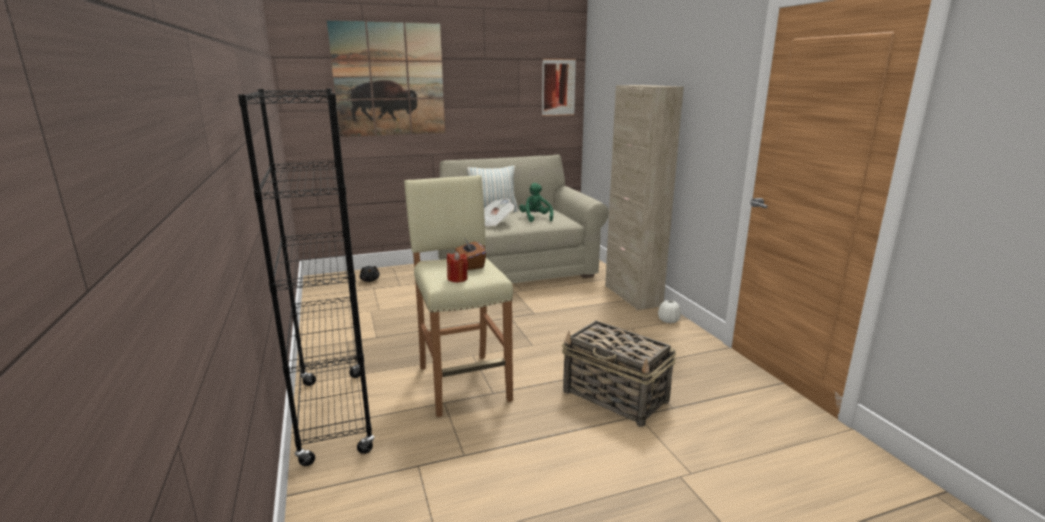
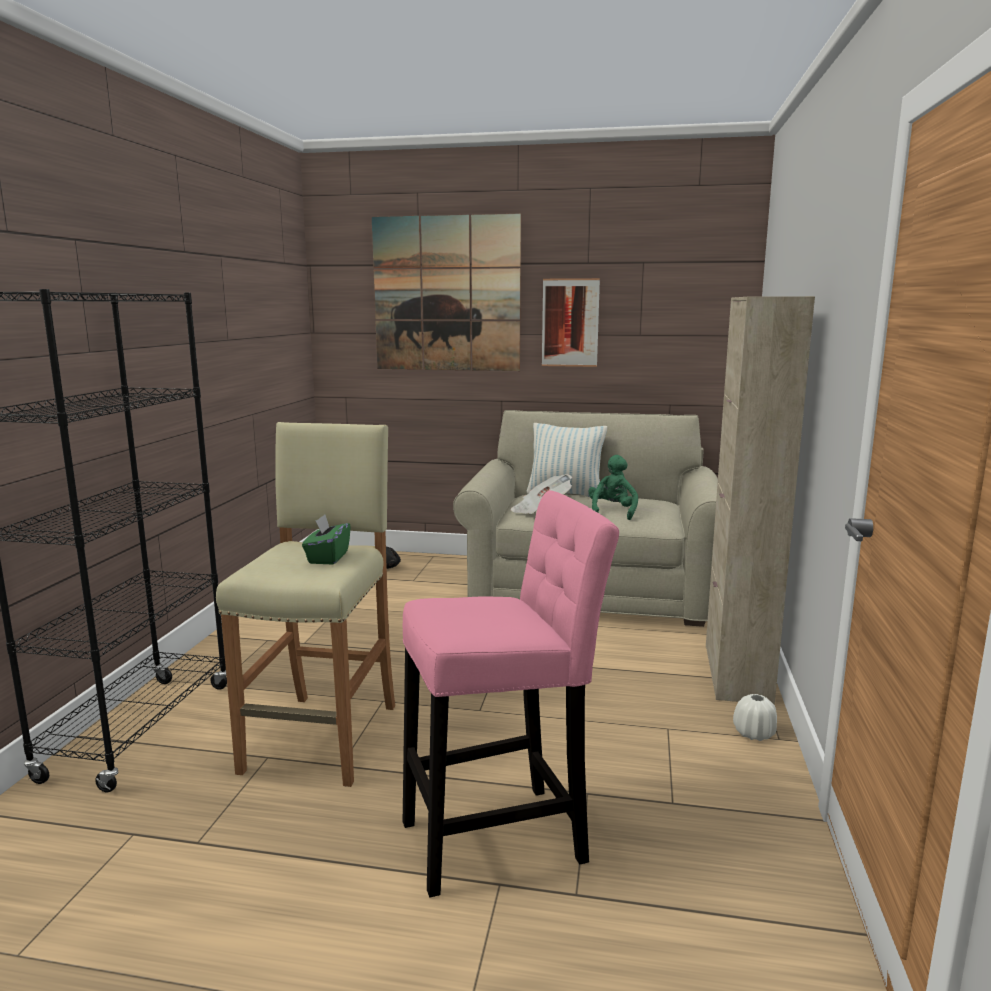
camera: 30 degrees right, 5 degrees down
(457, 279) = (275, 572): red candle -> none
(470, 265) = (327, 557): brown tissue box -> green tissue box
(558, 87) = (710, 307): picture -> picture (570, 323)
(616, 397) = (503, 837): basket -> pink stool

